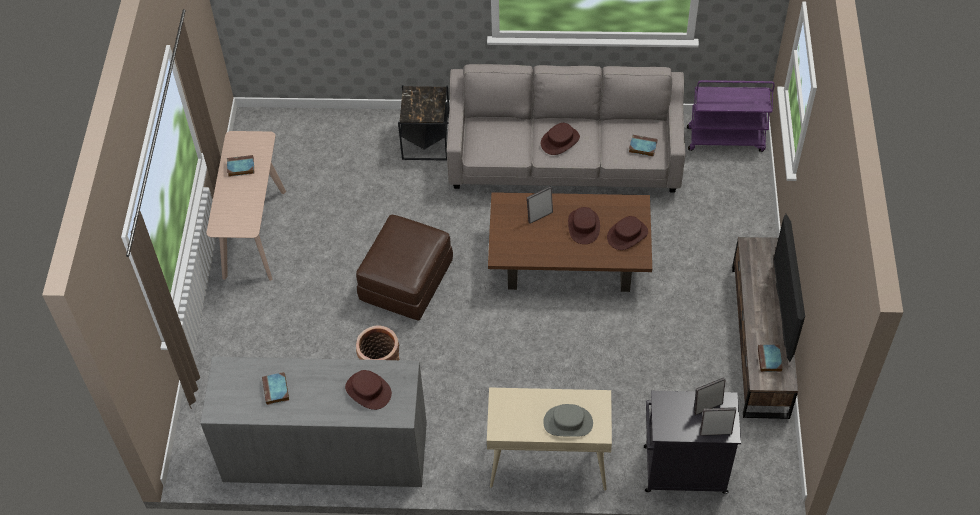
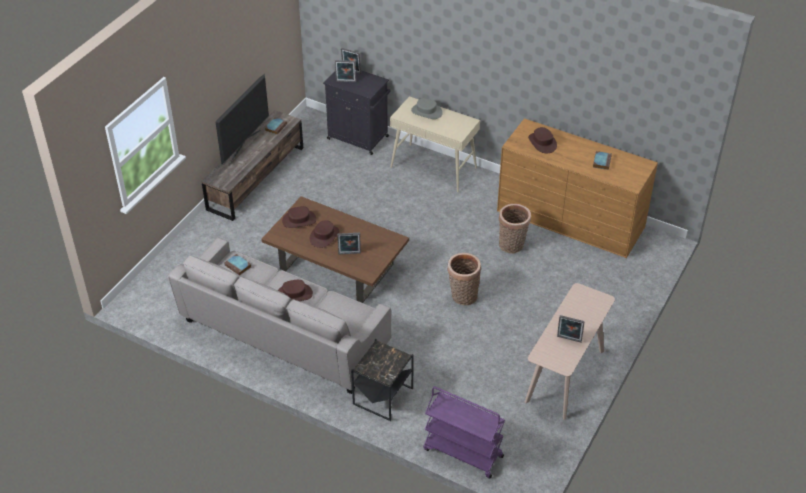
camera: 155 degrees left, 10 degrees down
(240, 167) = (569, 340): book -> picture frame
(325, 452) = (570, 219): grey dresser -> brown dresser
(406, 281) = (462, 296): brown ottoman -> basket
(726, 139) = (151, 302): purple cart -> purple cart (462, 453)

